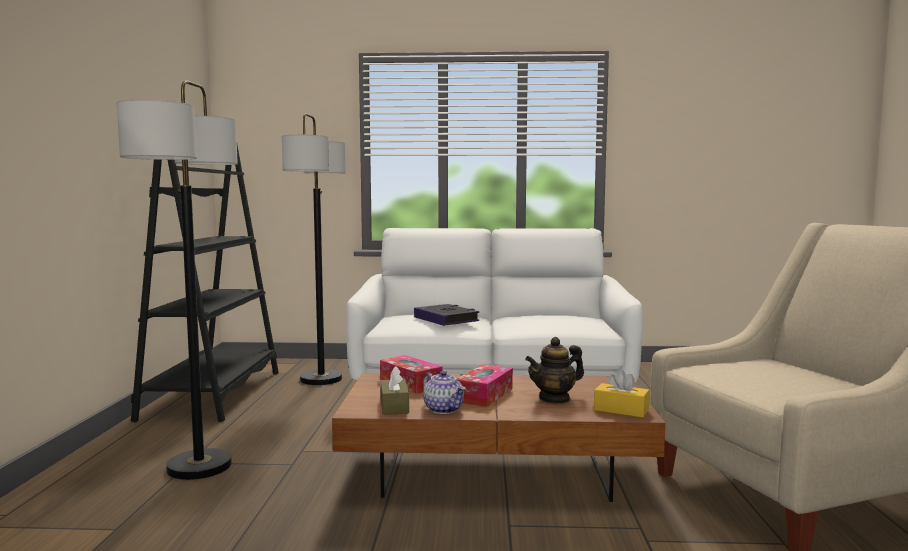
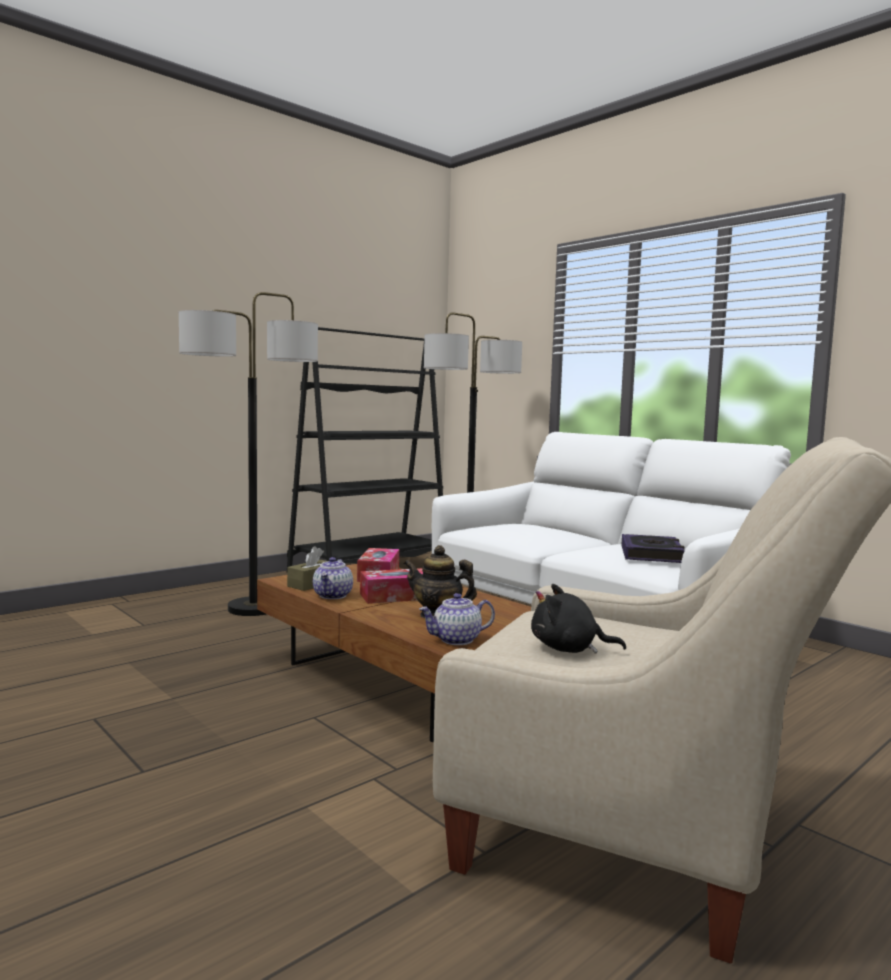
camera: 45 degrees right, 0 degrees up
(446, 319) = (529, 532): book -> book (651, 555)
(621, 410) = (456, 640): yellow tissue box -> teapot
(781, 383) = (569, 649): none -> black plush toy

